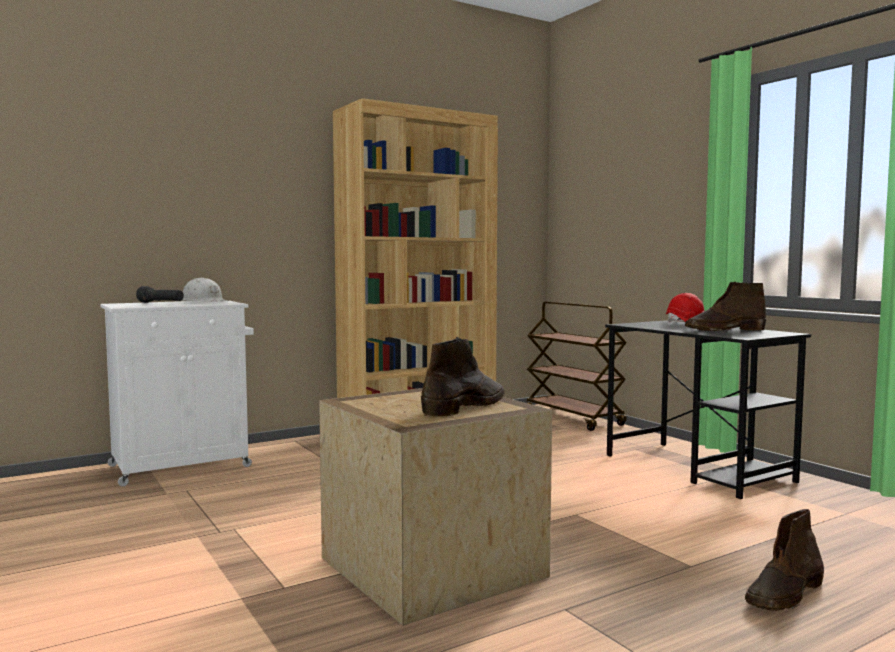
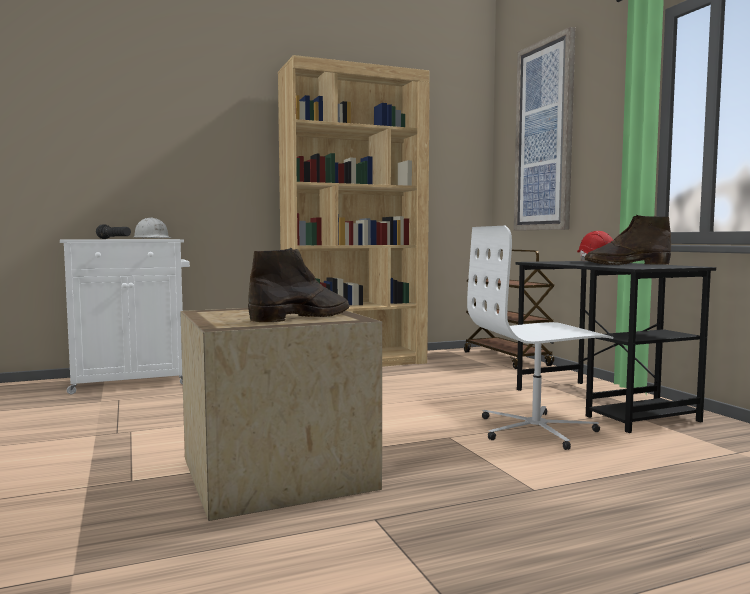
camera: 10 degrees right, 0 degrees up
(612, 187) = (544, 136): none -> picture
(654, 501) = (537, 430): none -> white office chair
(784, 595) = (618, 524): brown boot -> none

